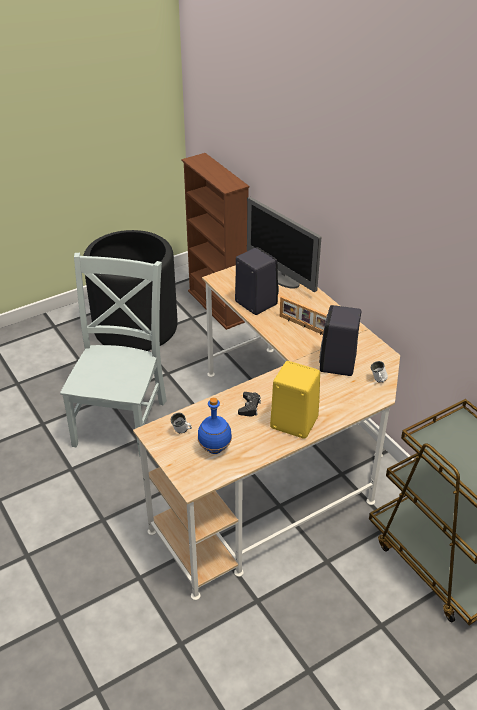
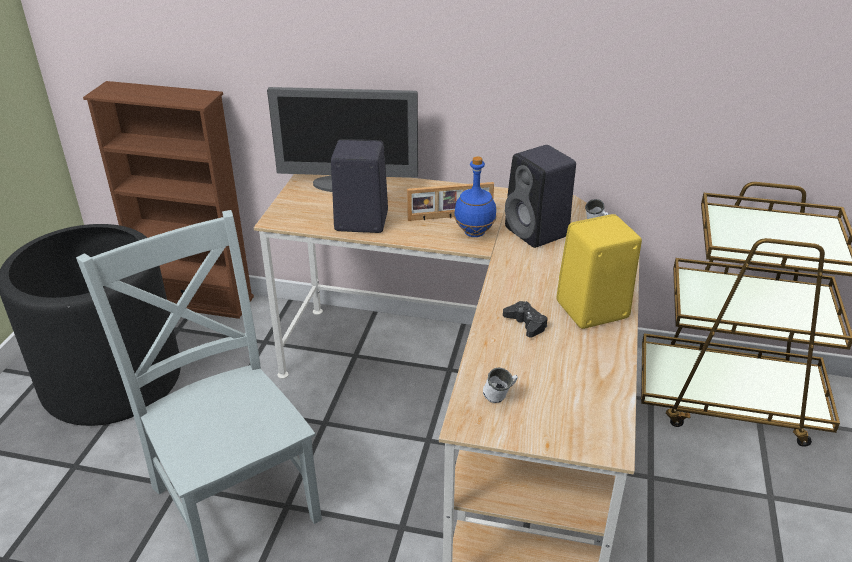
camera: 45 degrees left, 5 degrees down
(215, 448) = (564, 389): blue bottle -> blue bottle (475, 233)

